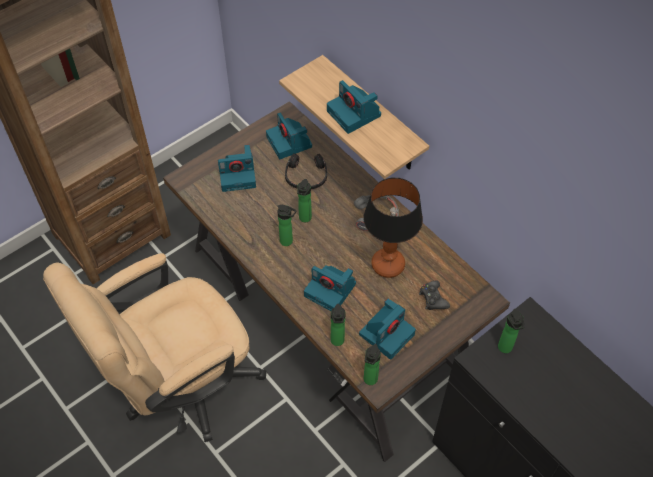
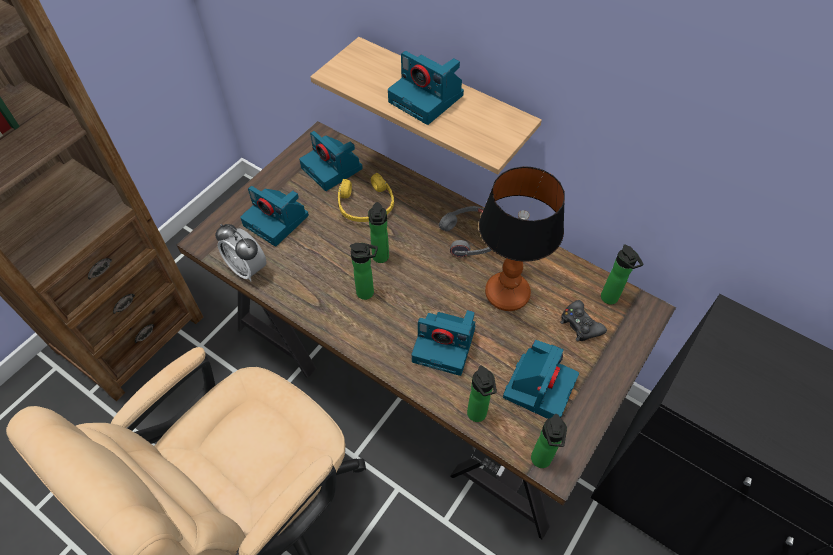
camera: 15 degrees left, 0 degrees up
(208, 206) = (247, 269): none -> alarm clock
(238, 174) = (277, 221): camera -> camera turned 60 degrees clockwise
(306, 176) = (366, 205): black headphones -> yellow headphones
(505, 349) = (722, 373): bottle -> bottle (611, 299)

